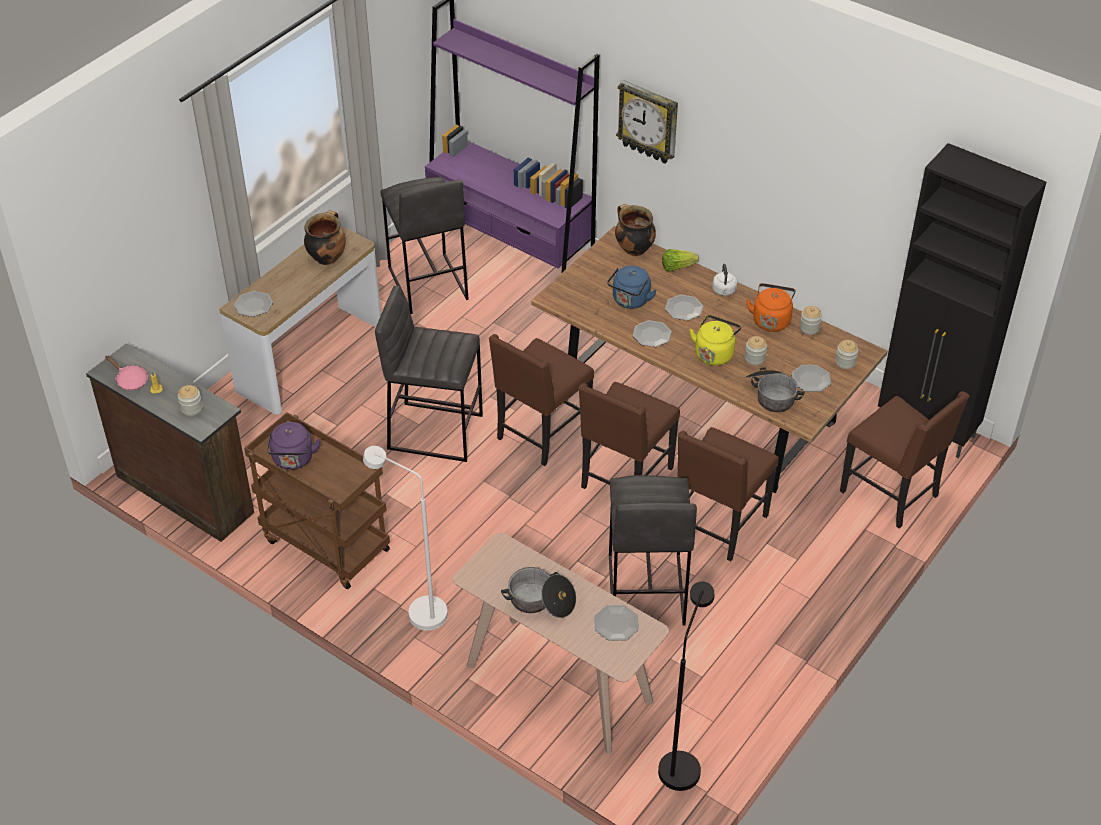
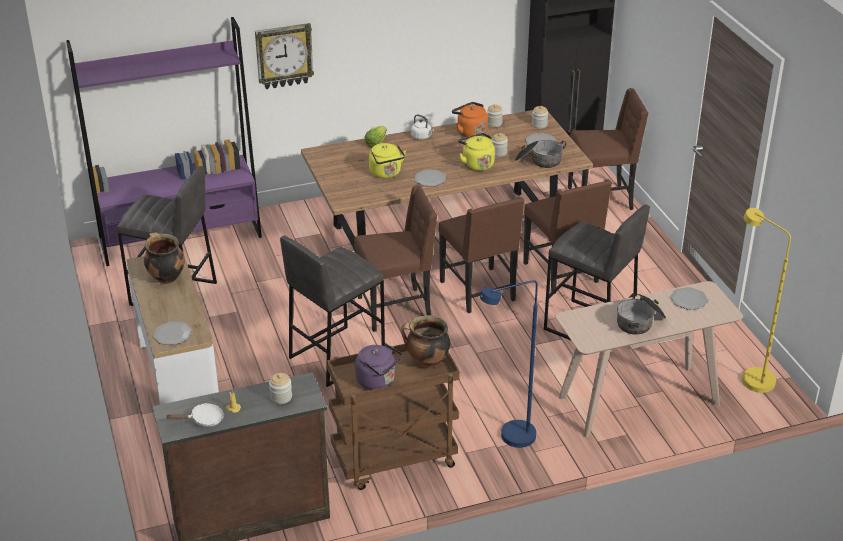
camera: 55 degrees left, 10 degrees down
(130, 380) = (203, 420): pink frying pan -> white frying pan
(417, 611) = (509, 439): white floor lamp -> blue floor lamp
(541, 434) = (396, 308): brown chair -> brown chair turned 90 degrees counterclockwise
(630, 301) = (386, 173): blue kettle -> yellow kettle
(633, 249) = (335, 151): cooking pot -> cooking pot (426, 362)
(681, 762) = (750, 377): black floor lamp -> yellow floor lamp
(684, 308) = (420, 157): plate -> none

